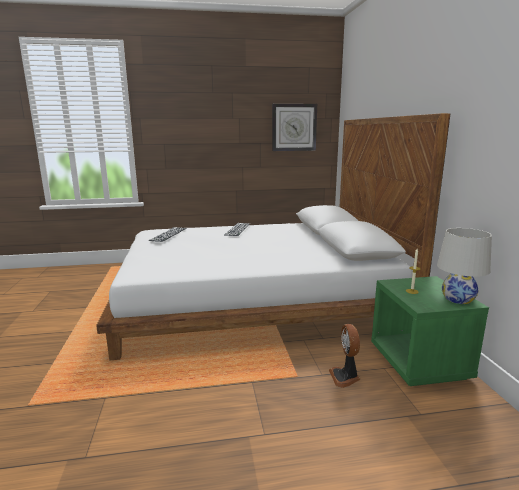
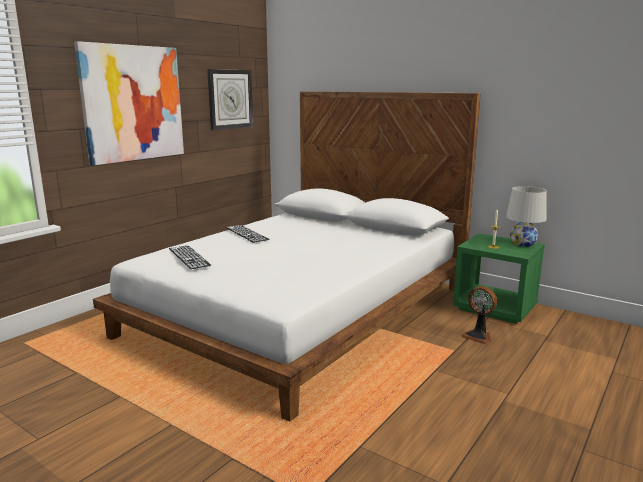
camera: 45 degrees left, 0 degrees up
(204, 128) = (133, 103): none -> picture

